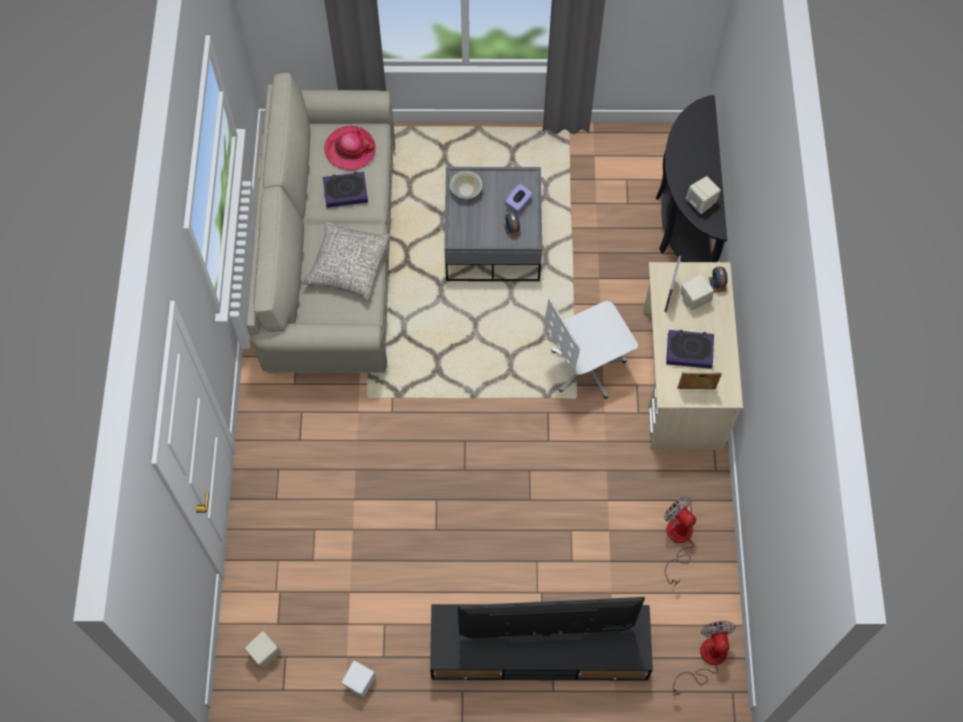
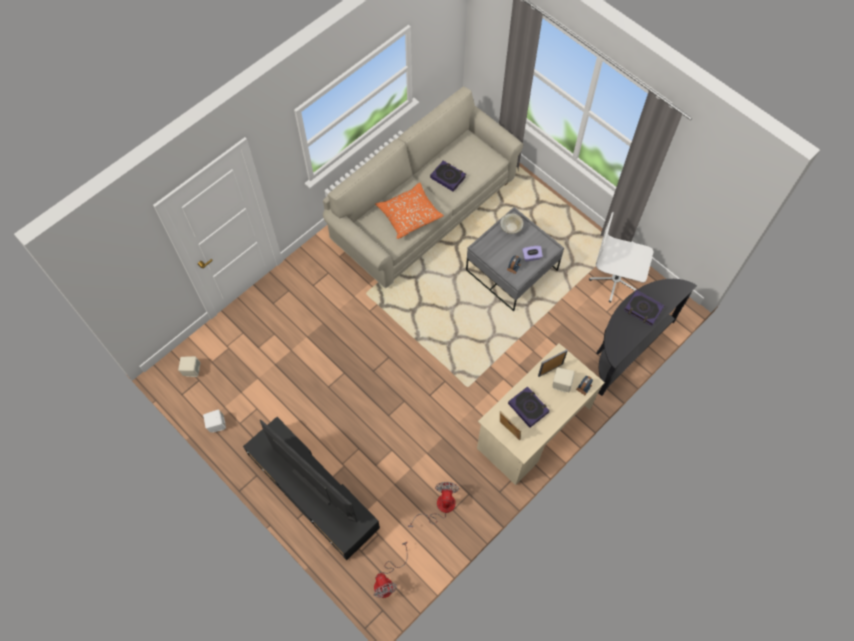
camera: 45 degrees right, 0 degrees up
(347, 265) = (409, 214): grey pillow -> orange pillow
(350, 149) = (473, 158): hat -> none
(587, 367) = (490, 377): white office chair -> white office chair (615, 280)
(692, 160) = (643, 309): none -> book
(701, 203) = (621, 336): beige speaker -> none
(706, 659) = (387, 580): fan -> fan turned 120 degrees clockwise

